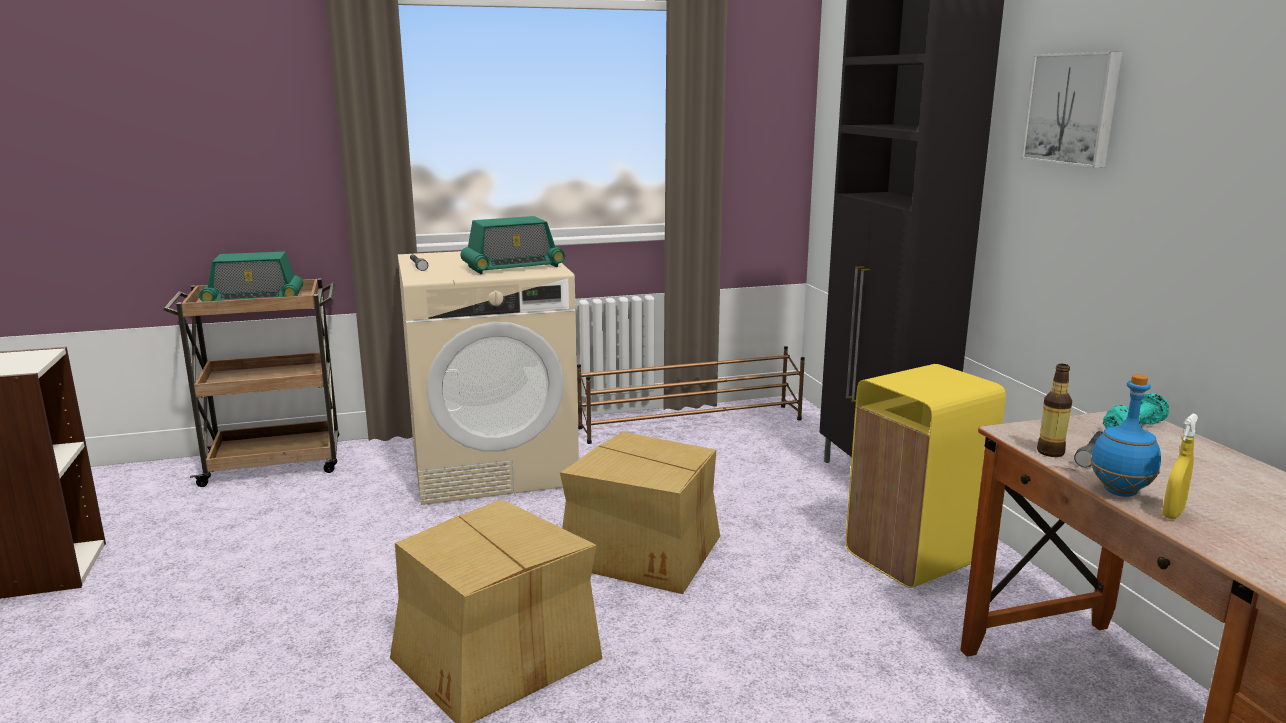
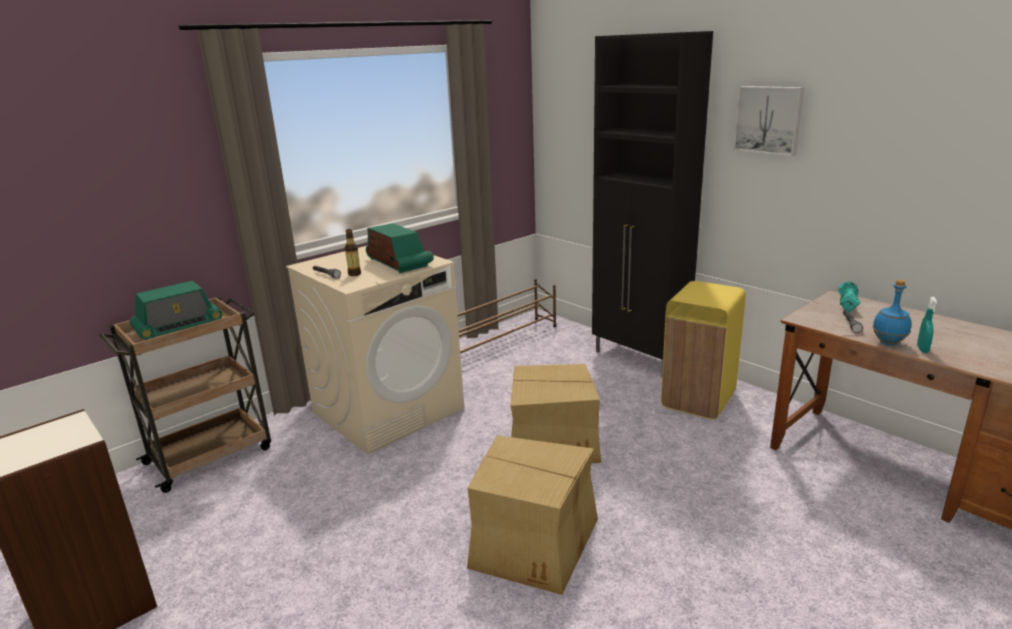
camera: 25 degrees left, 5 degrees up
(513, 267) = (399, 262): radio -> radio turned 75 degrees counterclockwise
(1050, 452) = (832, 327): bottle -> bottle (354, 274)
(1173, 513) = (922, 349): yellow spray bottle -> turquoise spray bottle

